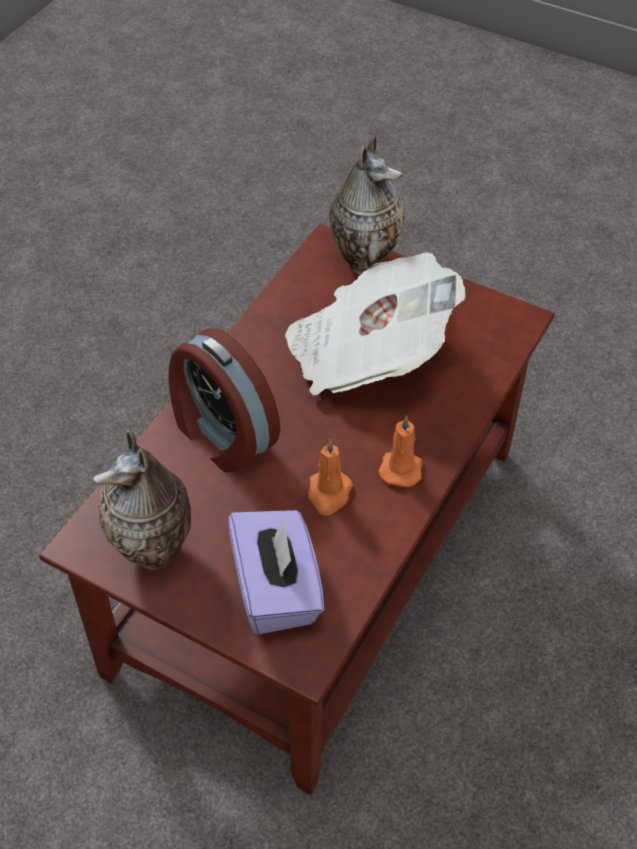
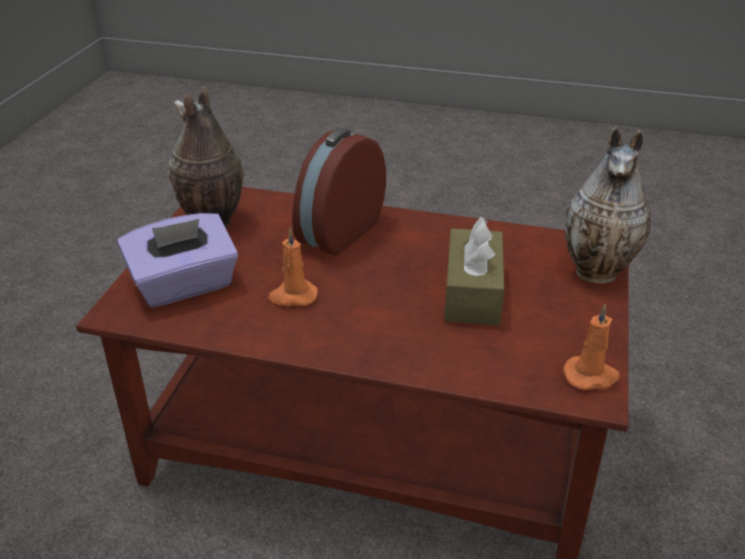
camera: 75 degrees right, 15 degrees down
(367, 354) = (472, 292): newspaper -> brown tissue box
(401, 467) = (338, 334): orange candle -> orange candle (591, 376)

